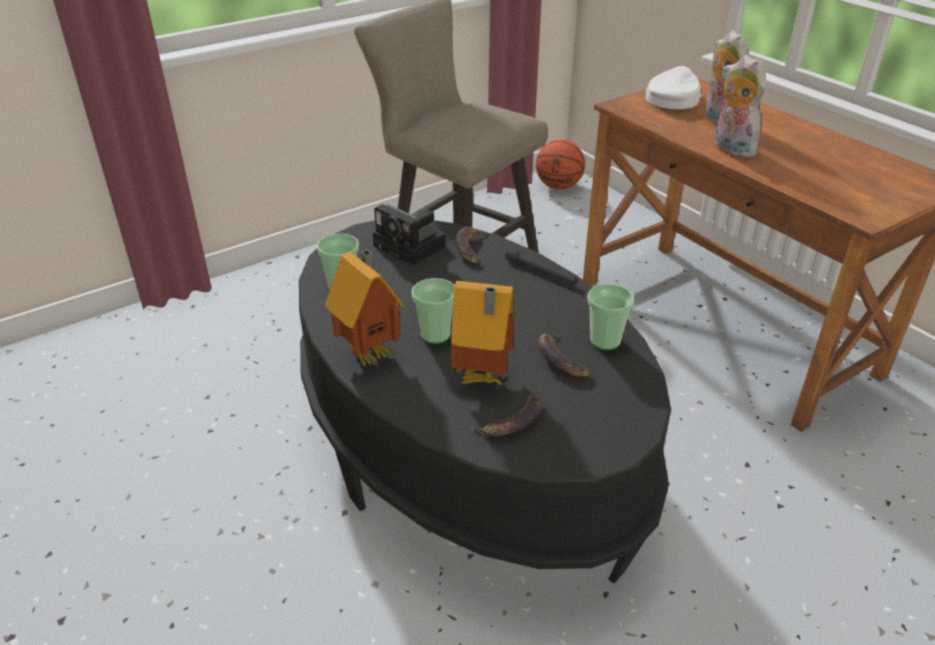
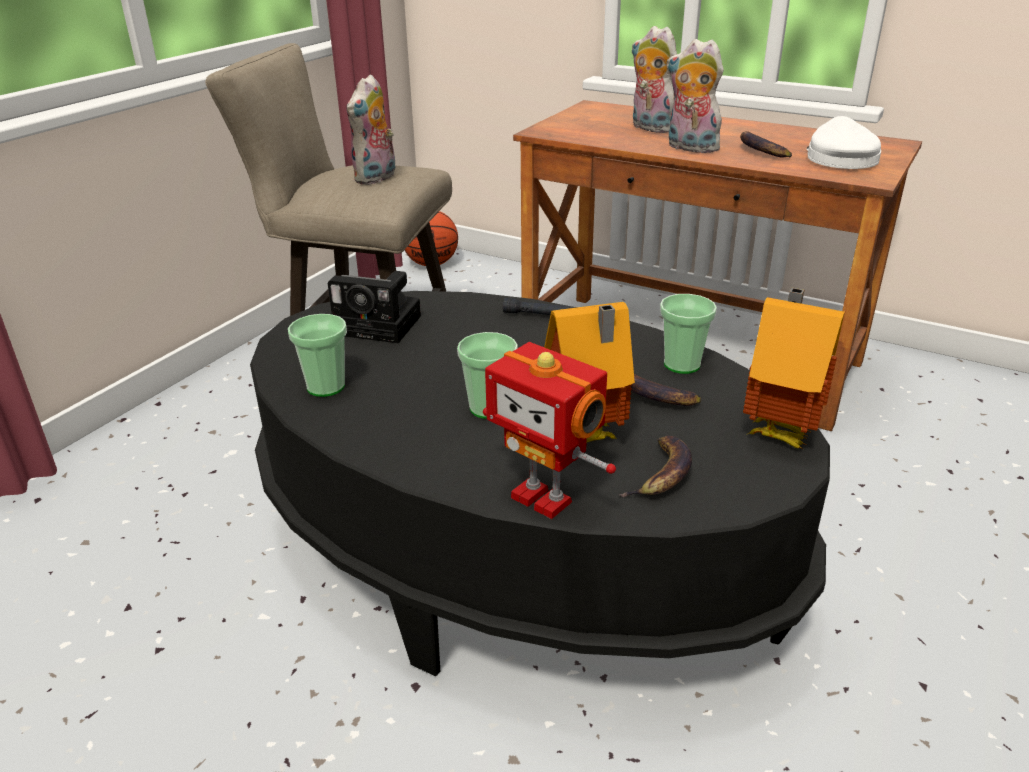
camera: 25 degrees left, 5 degrees down
(371, 353) = (426, 449): toy house -> toy house (779, 433)
(418, 412) = (543, 498): none -> toy robot
(470, 249) = (452, 311): banana -> banana (761, 151)
(475, 121) = (376, 178): none -> plush toy
(673, 98) = (587, 118): white cap -> white cap (839, 158)

